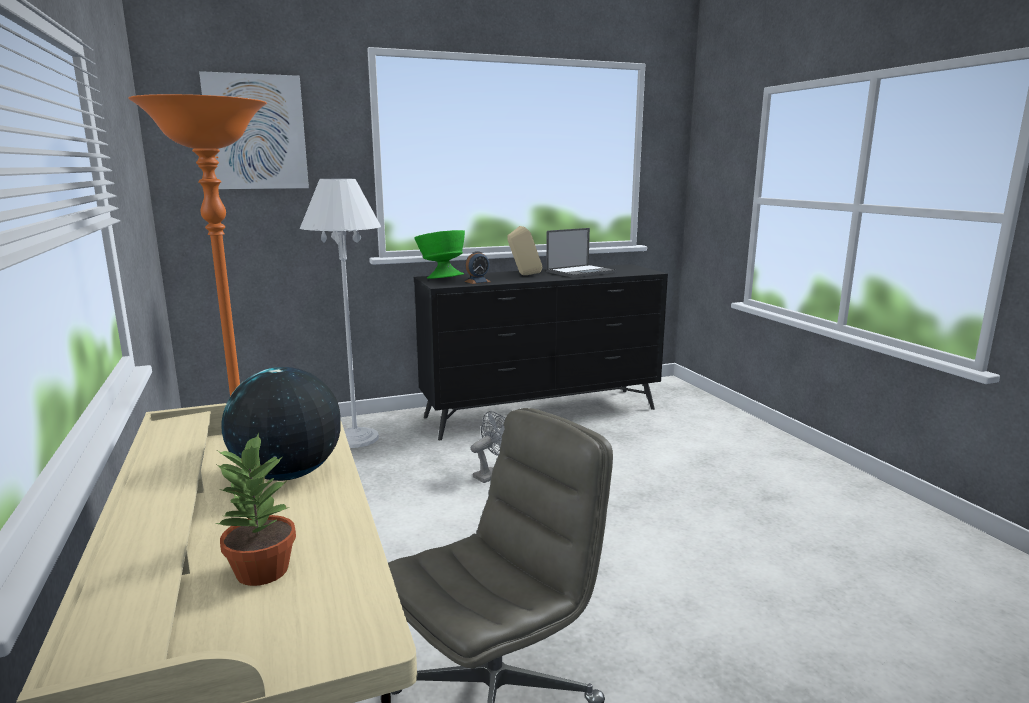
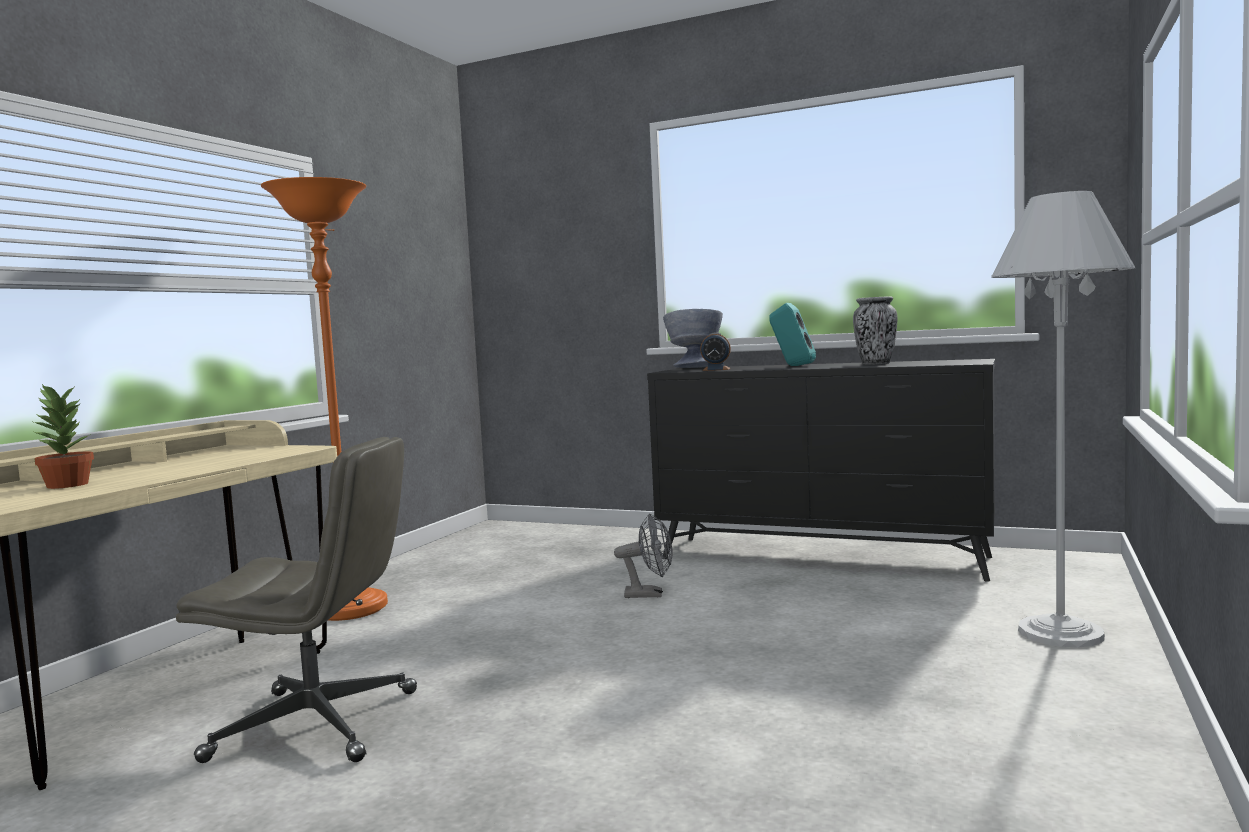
camera: 45 degrees right, 10 degrees down
(256, 132) = (550, 224): picture -> none
(288, 475) = (213, 461): globe -> none
(355, 438) = (596, 543): white floor lamp -> white floor lamp (1060, 633)
(441, 278) = (695, 368): green bowl -> grey bowl
(524, 275) = (793, 366): beige speaker -> turquoise speaker
(581, 272) = (875, 364): laptop -> vase

